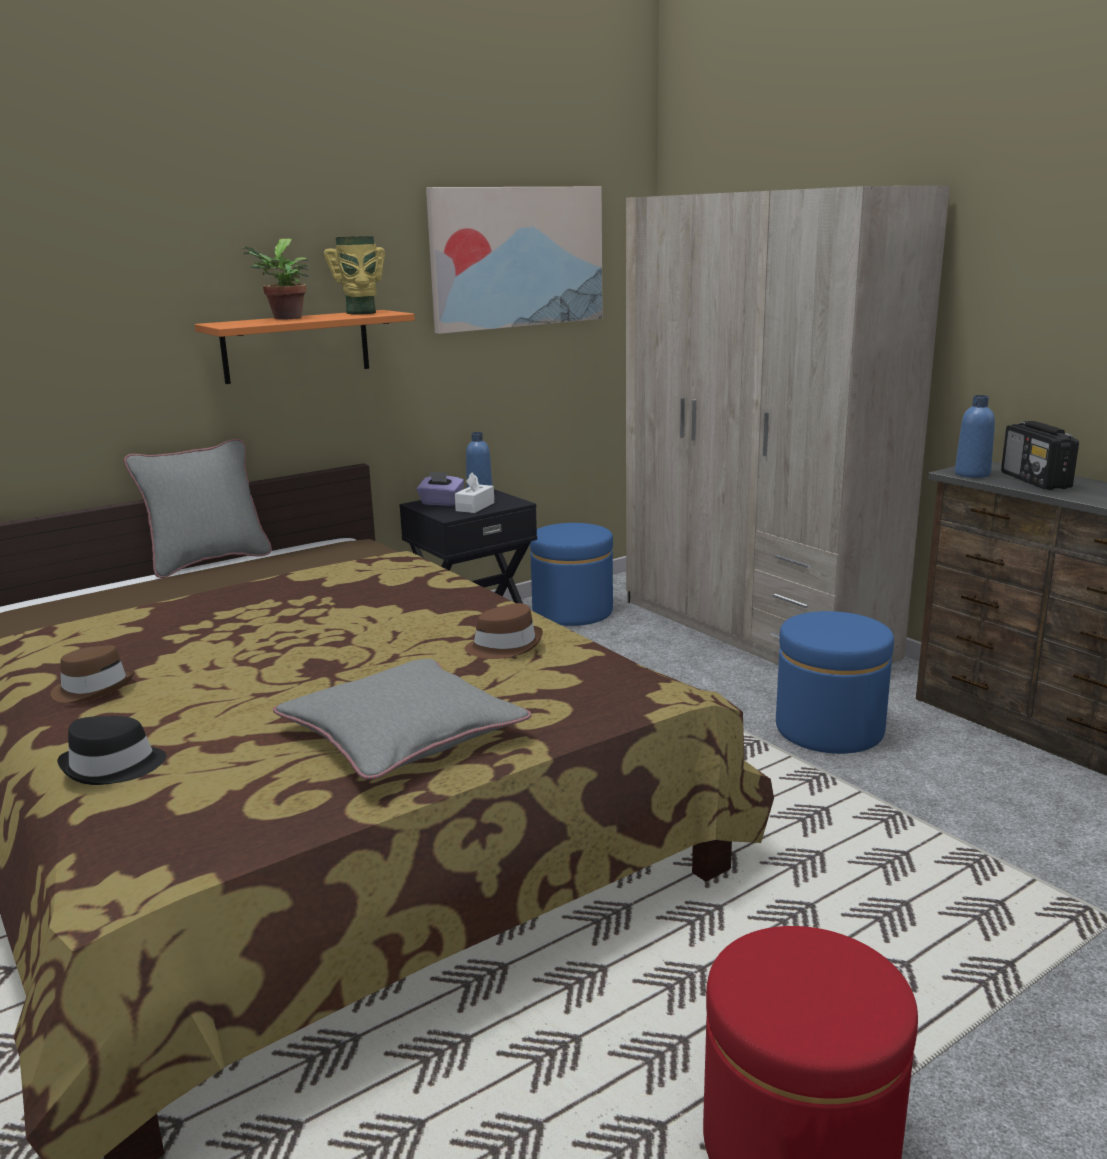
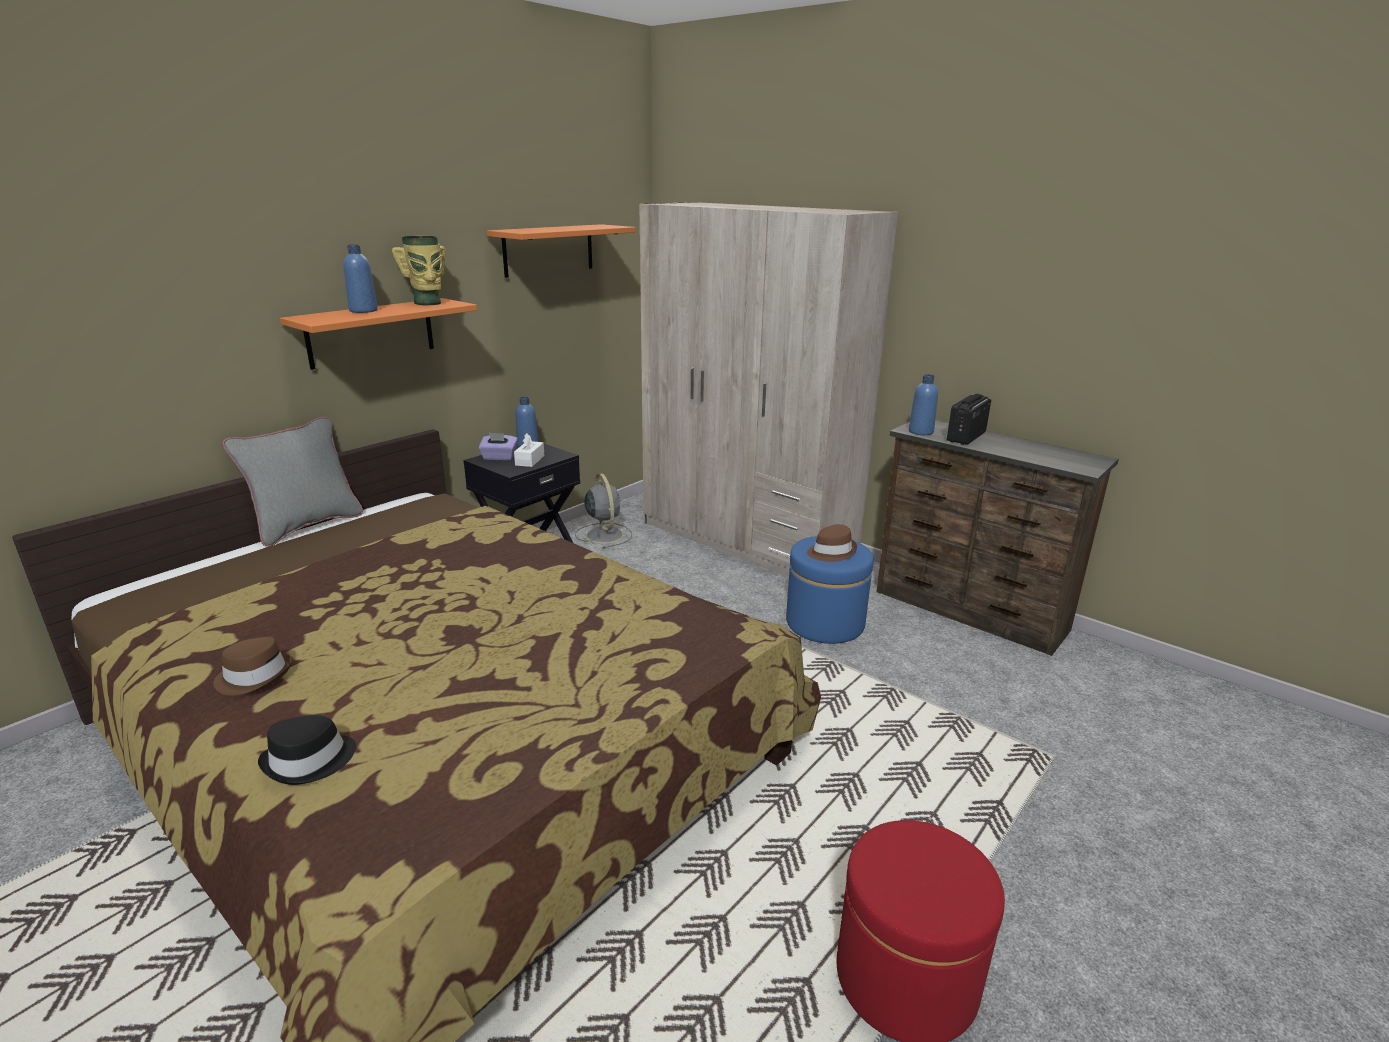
camera: 15 degrees left, 5 degrees up
(285, 318) = (363, 311): potted plant -> blue bottle
(402, 733) = (558, 695): grey pillow -> none
(504, 646) = (607, 598): brown hat -> brown hat (831, 552)
(517, 257) = (548, 250): picture -> orange shelf
(572, 612) = (604, 534): blue ottoman -> grey fan
(1035, 481) = (965, 437): radio -> radio turned 60 degrees clockwise

